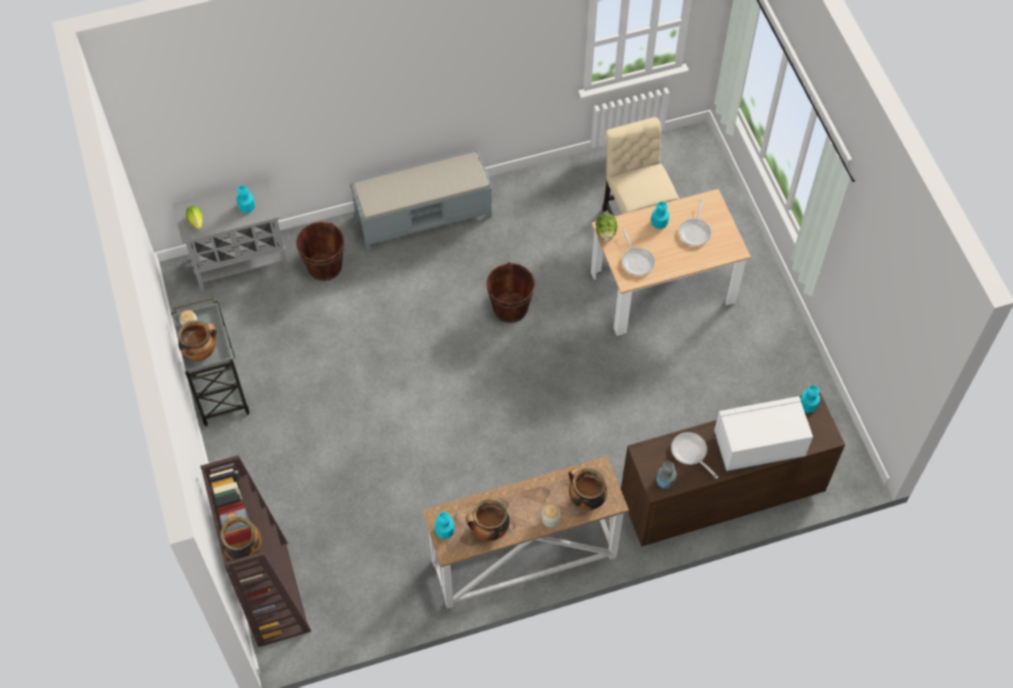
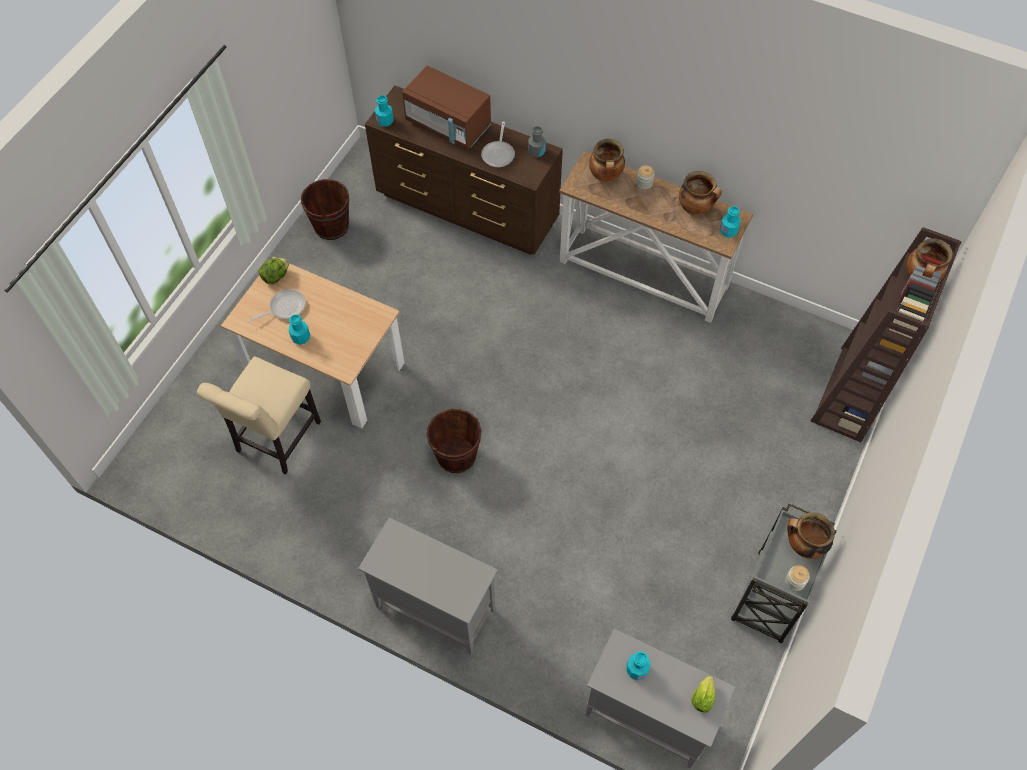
camera: 135 degrees left, 0 degrees up
(324, 266) = (572, 638): brown bucket -> brown bucket (331, 226)
(424, 216) = (434, 608): grey bench -> grey cabinet
(606, 233) = (350, 365): lettuce -> lettuce (275, 277)
(637, 260) = (356, 323): frying pan -> none
(758, 445) = (448, 125): white microwave -> brown microwave

